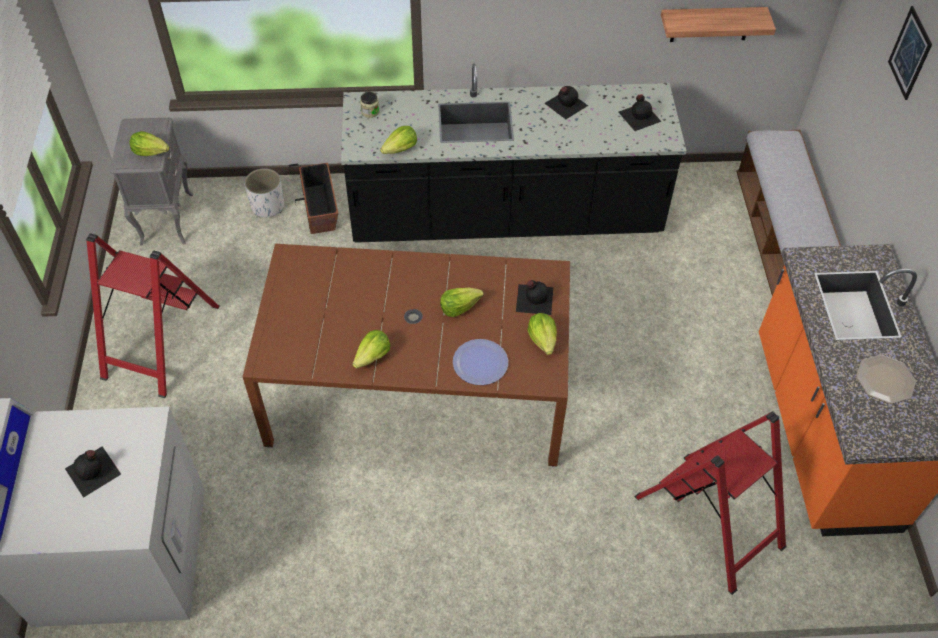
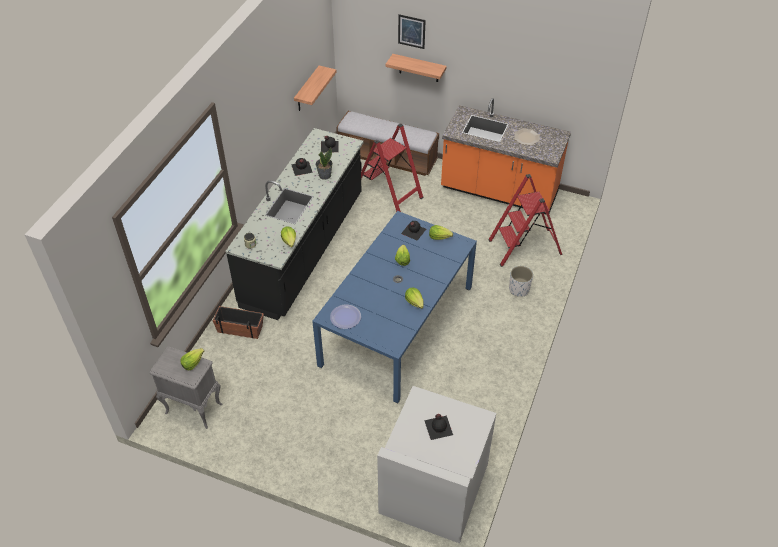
camera: 65 degrees left, 5 degrees down
(160, 342) = (294, 436): red step ladder -> red step ladder (389, 192)
(268, 207) = (220, 353): white planter -> white planter (519, 289)
(417, 390) = (397, 325): brown dining table -> blue dining table
(480, 363) = (441, 263): plate -> plate (345, 317)
(569, 135) = (324, 175): none -> potted plant
(886, 131) = (419, 68): none -> shelf

